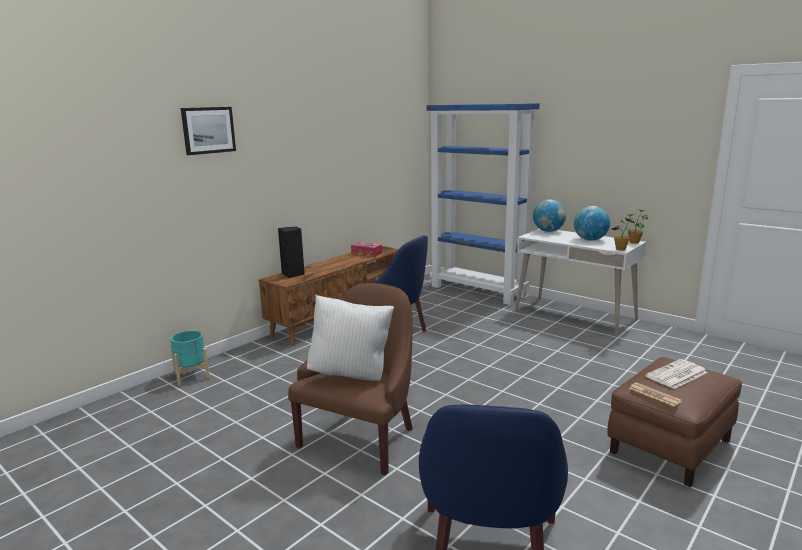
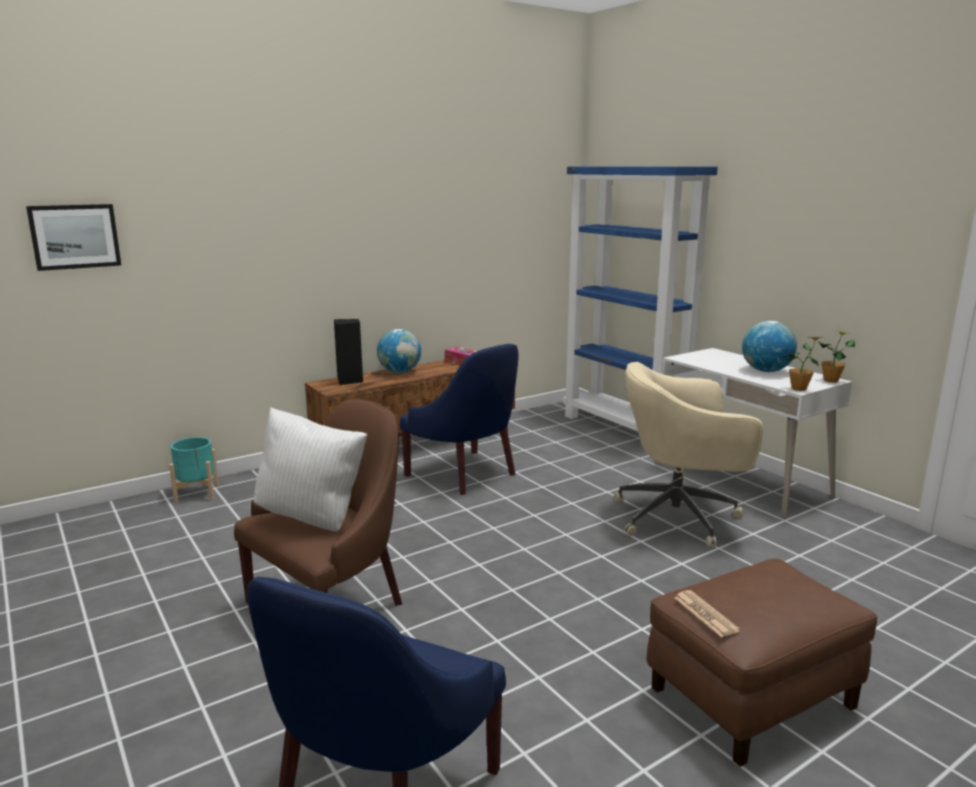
camera: 15 degrees right, 0 degrees up
(208, 130) = (240, 189): picture -> picture (75, 236)
(548, 231) = (716, 353): globe -> globe (400, 372)
(554, 344) = (680, 517): none -> beige office chair
(676, 375) = (767, 589): newspaper -> none

